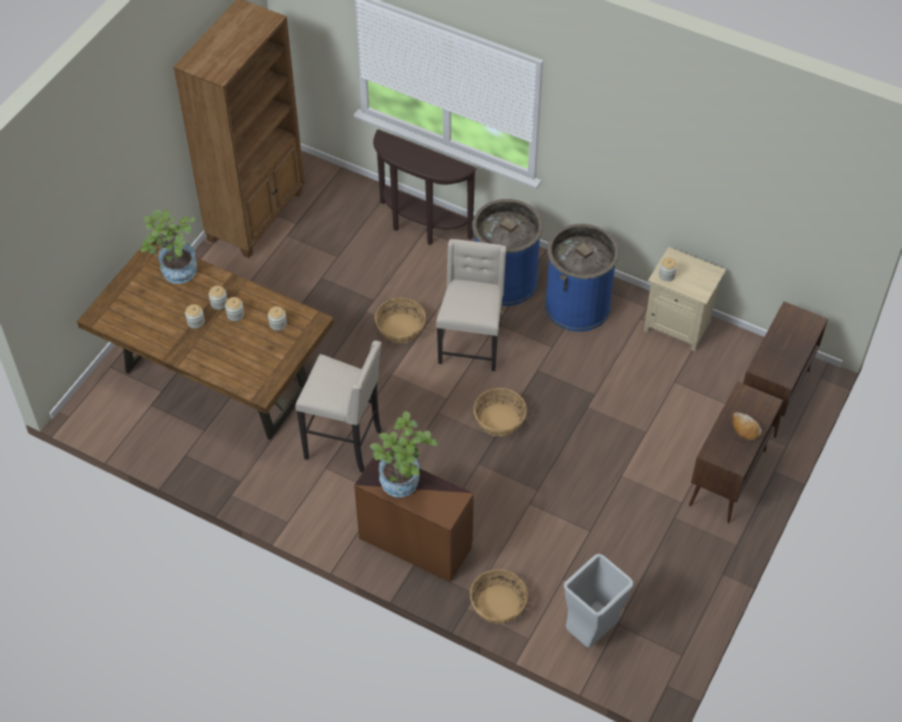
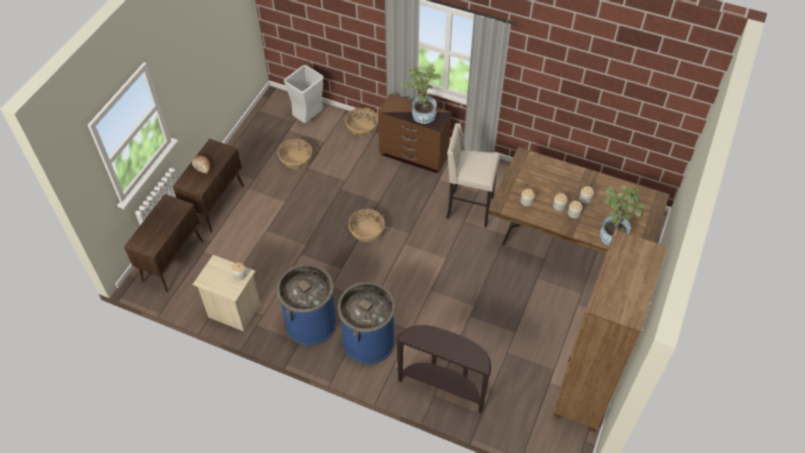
camera: 175 degrees right, 0 degrees up
(400, 328) = (445, 293): basket -> basket (296, 159)
(471, 343) = (391, 285): beige chair -> none

